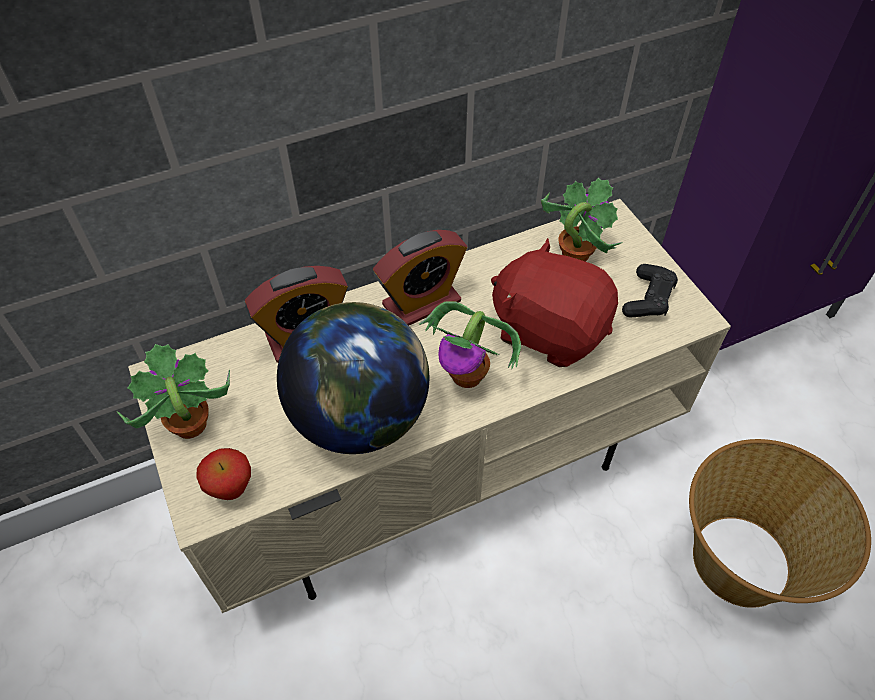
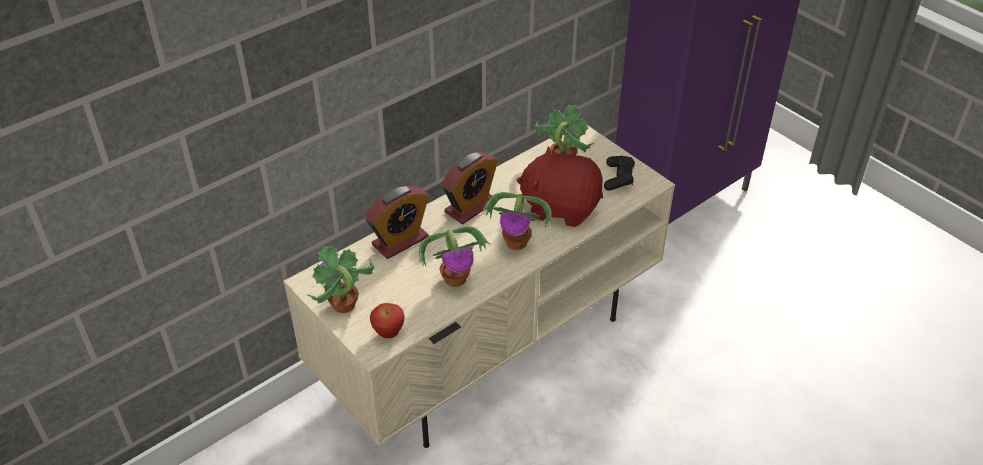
camera: 15 degrees left, 10 degrees down
(360, 416) = (456, 278): globe -> potted plant
(740, 562) = (722, 358): basket -> none

